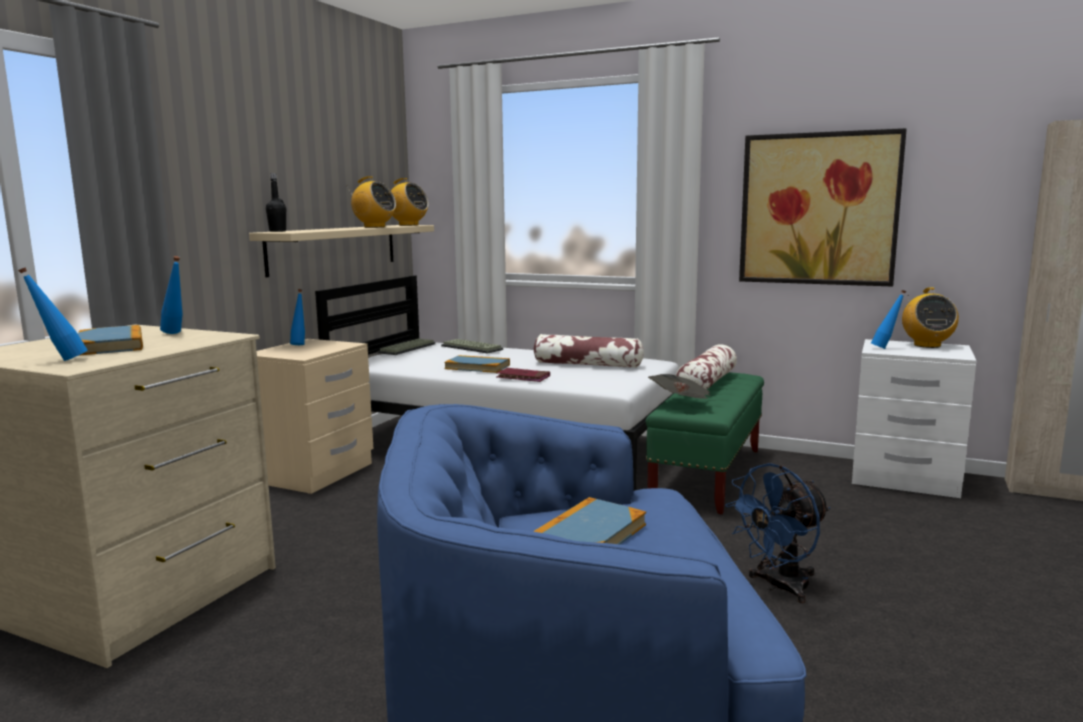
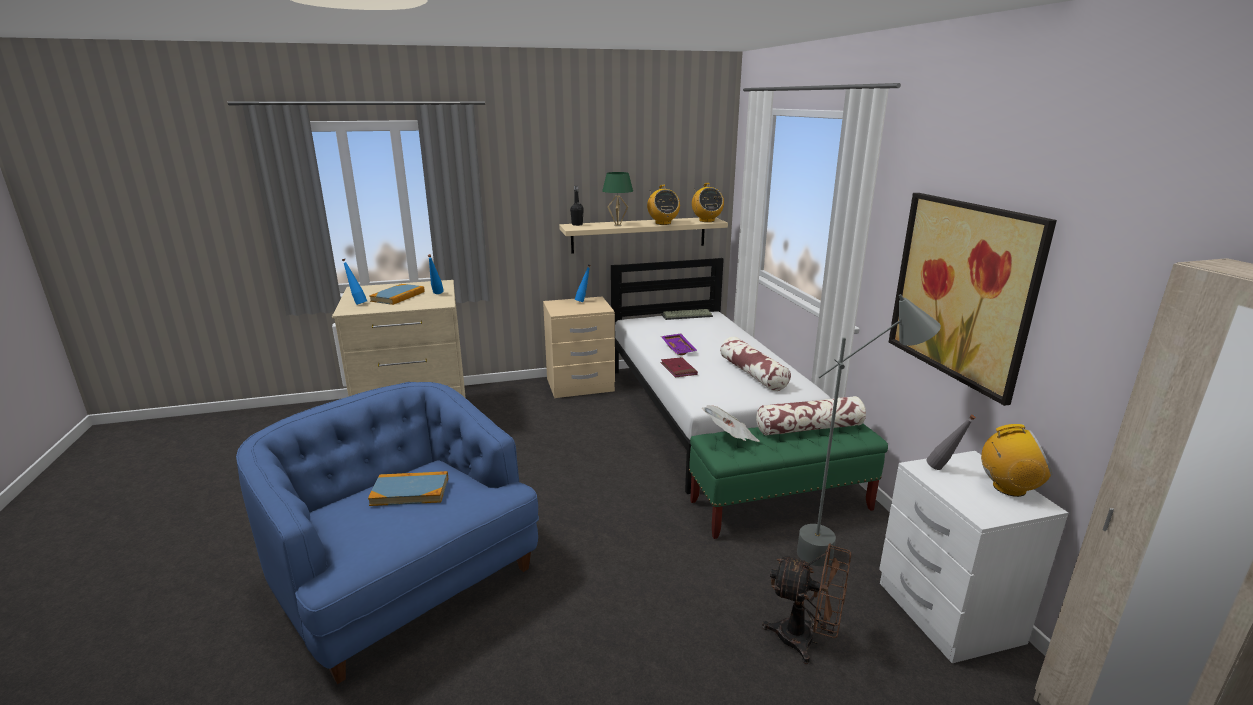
camera: 50 degrees right, 10 degrees up
(333, 229) = (618, 225): none -> green table lamp
(473, 347) = (722, 329): keyboard -> none
(477, 367) = (679, 348): book -> purple tray
(779, 587) = (625, 604): blue fan -> none
(802, 480) = (844, 554): none -> grey floor lamp
(886, 348) = (943, 470): blue bottle -> grey bottle
(899, 532) = (805, 640): none -> brown fan
(926, 345) = (1008, 488): radio -> radio turned 135 degrees counterclockwise

